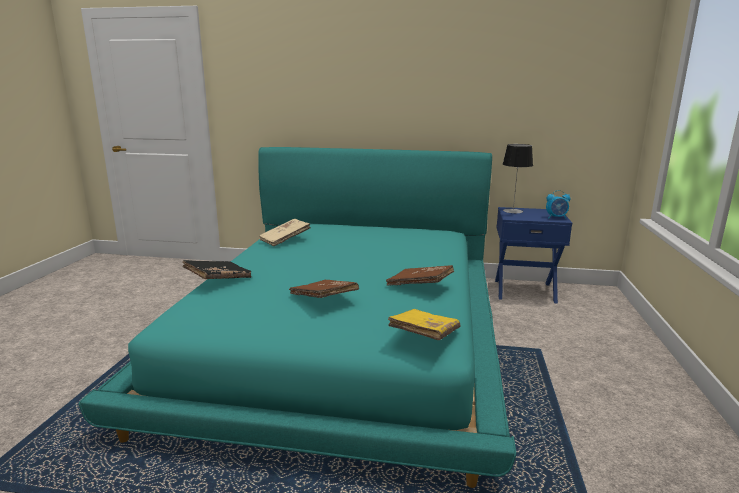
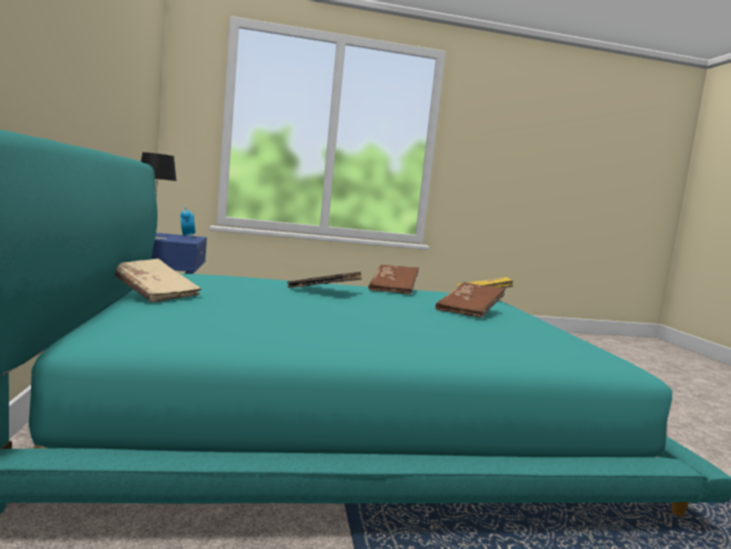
camera: 110 degrees left, 10 degrees down
(218, 279) = (491, 349): black book -> black book (324, 292)
(285, 240) = (266, 327): beige book -> beige book (154, 293)

